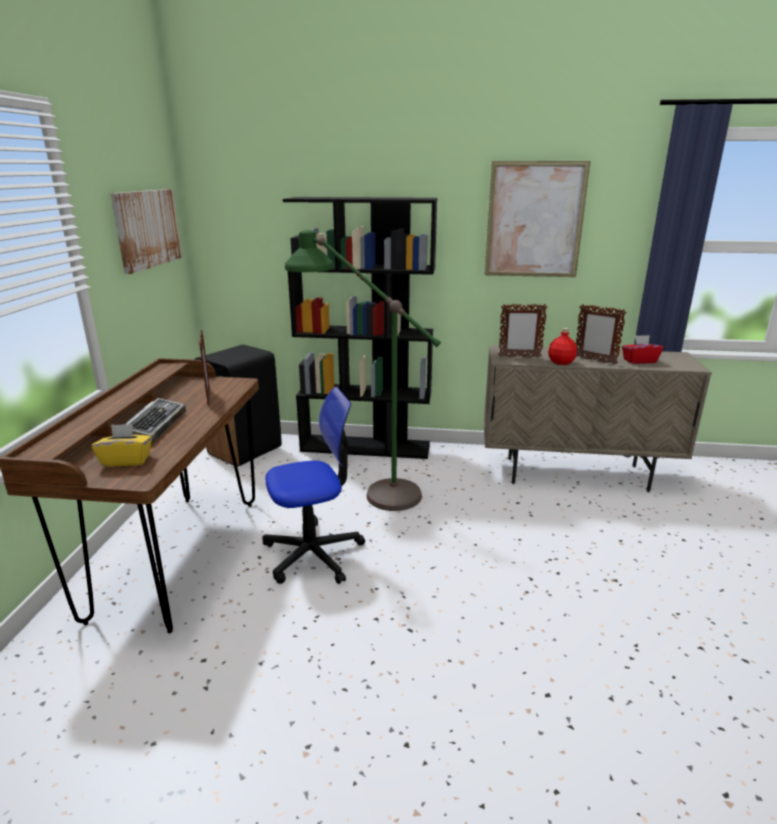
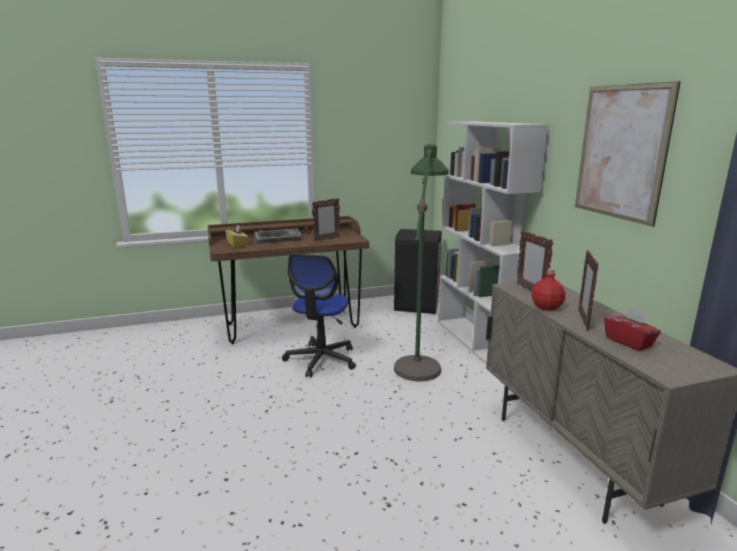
camera: 65 degrees right, 5 degrees down
(147, 228) = (385, 138): picture -> none
(313, 554) = (321, 360): office chair -> office chair turned 60 degrees clockwise
(366, 446) = (477, 341): black bookcase -> white bookcase

